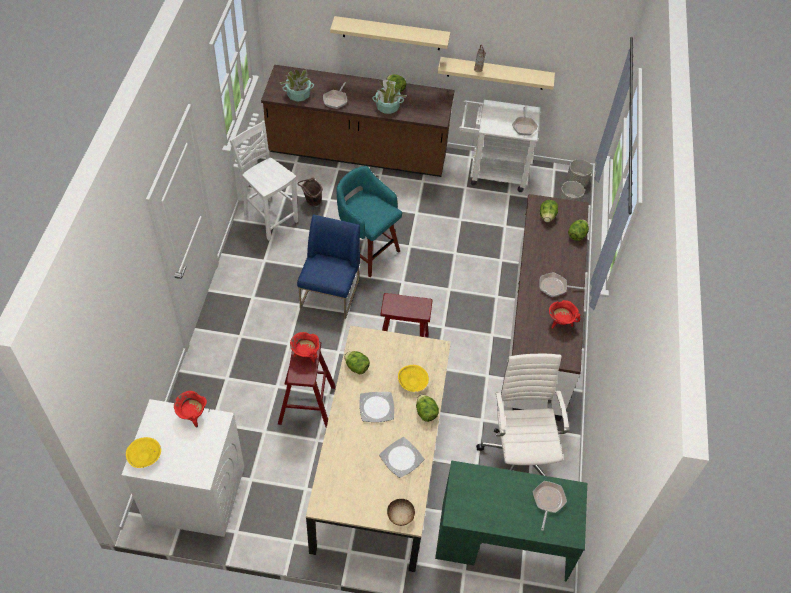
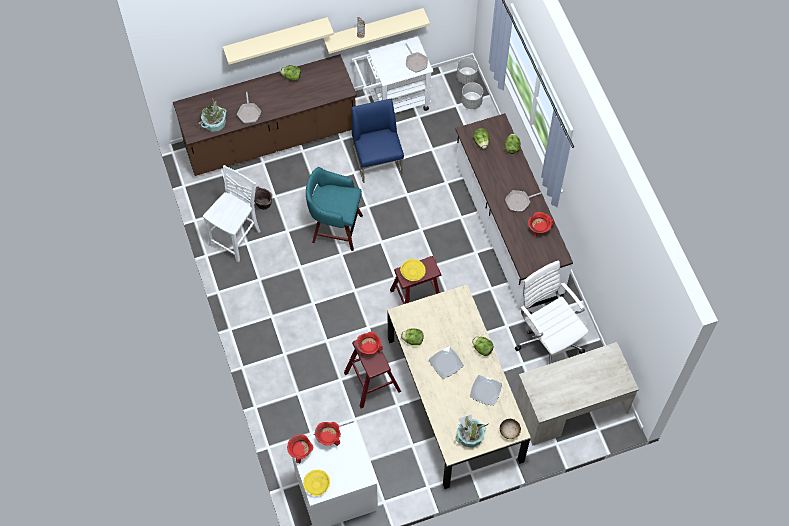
camera: 25 degrees left, 10 degrees up
(153, 414) = (300, 452): none -> red cooking pot
(269, 218) = (237, 238): white chair -> white chair turned 105 degrees clockwise
(330, 294) = (331, 281): blue chair -> blue chair (378, 160)
(387, 107) = (296, 99): potted plant -> potted plant (470, 436)
(413, 382) = (459, 331): yellow bowl -> yellow bowl (413, 273)
(503, 540) = (570, 408): green desk -> beige desk
(548, 501) = (598, 369): frying pan -> none

